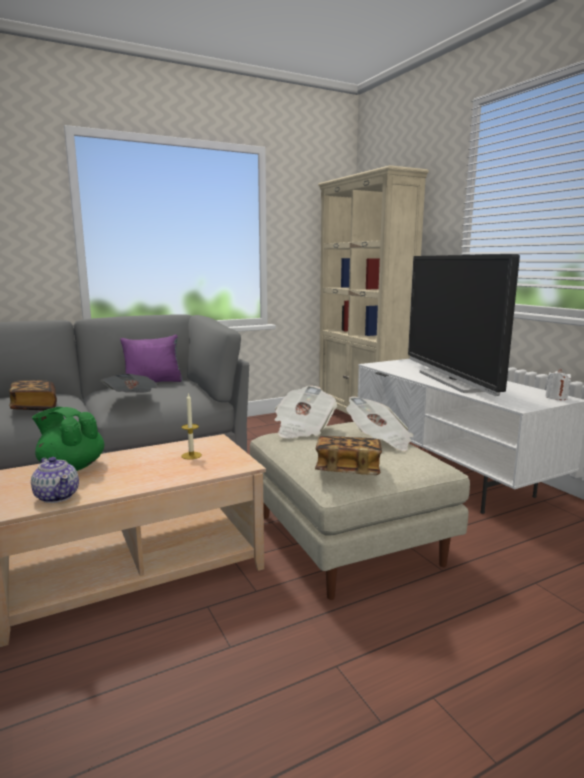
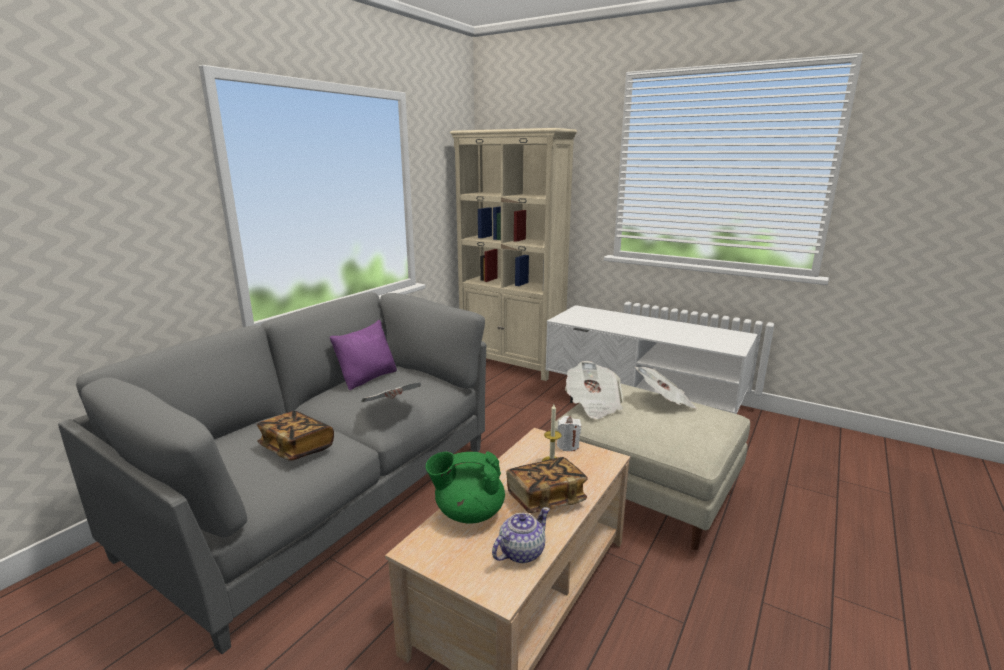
camera: 30 degrees left, 5 degrees up
(57, 496) = (520, 552): teapot -> teapot turned 60 degrees counterclockwise
(347, 470) = (694, 440): book -> book (545, 498)
(452, 381) = (650, 329): television -> none
(556, 398) = (738, 335): white candle -> white candle (568, 445)

